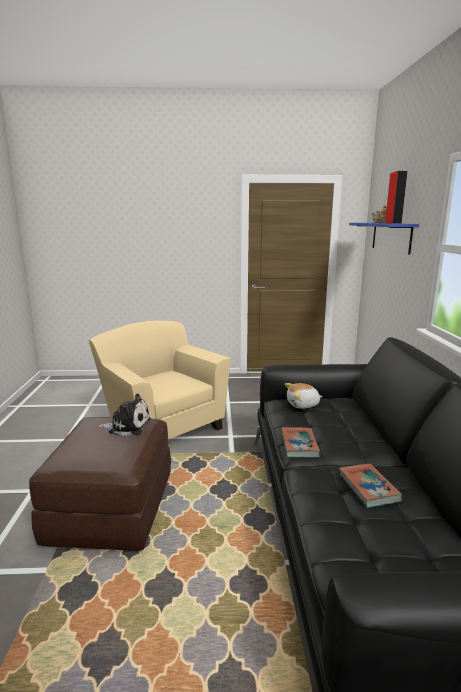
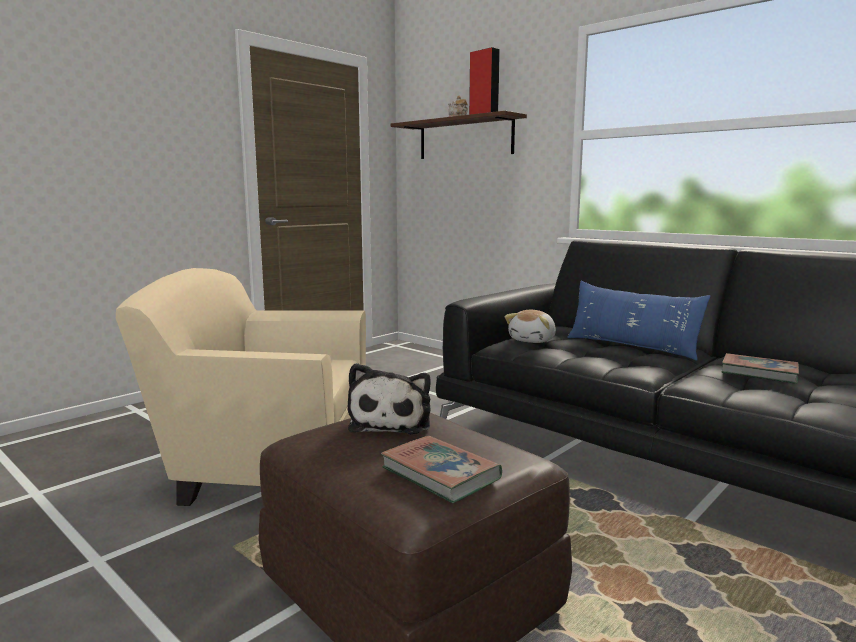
camera: 45 degrees left, 5 degrees down
(127, 426) = (391, 422): plush toy -> plush toy turned 135 degrees clockwise
(299, 445) = (629, 367): book -> book (440, 474)
(350, 432) = (631, 347): none -> blue pillow
(391, 237) = (465, 138): blue shelf -> brown shelf

